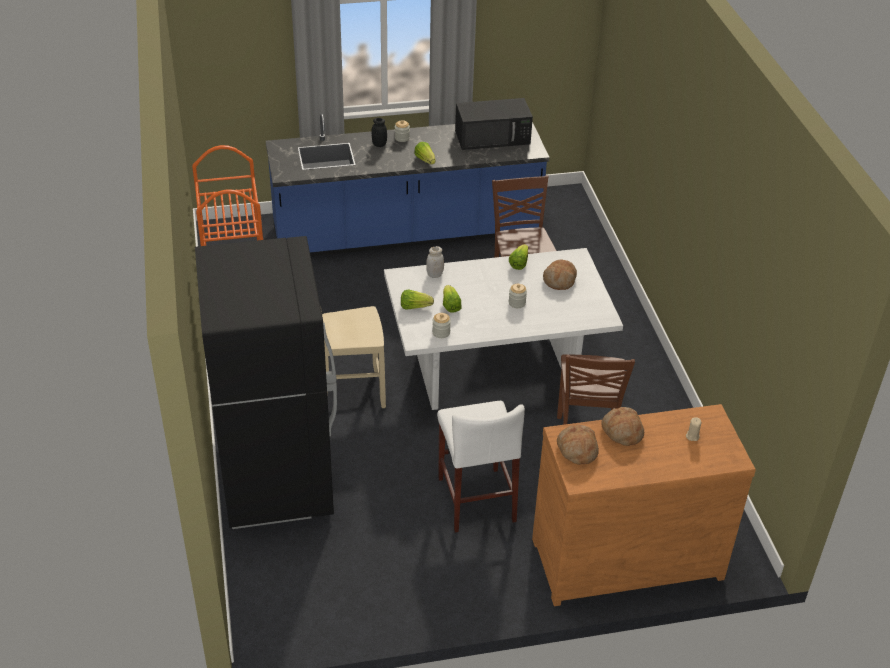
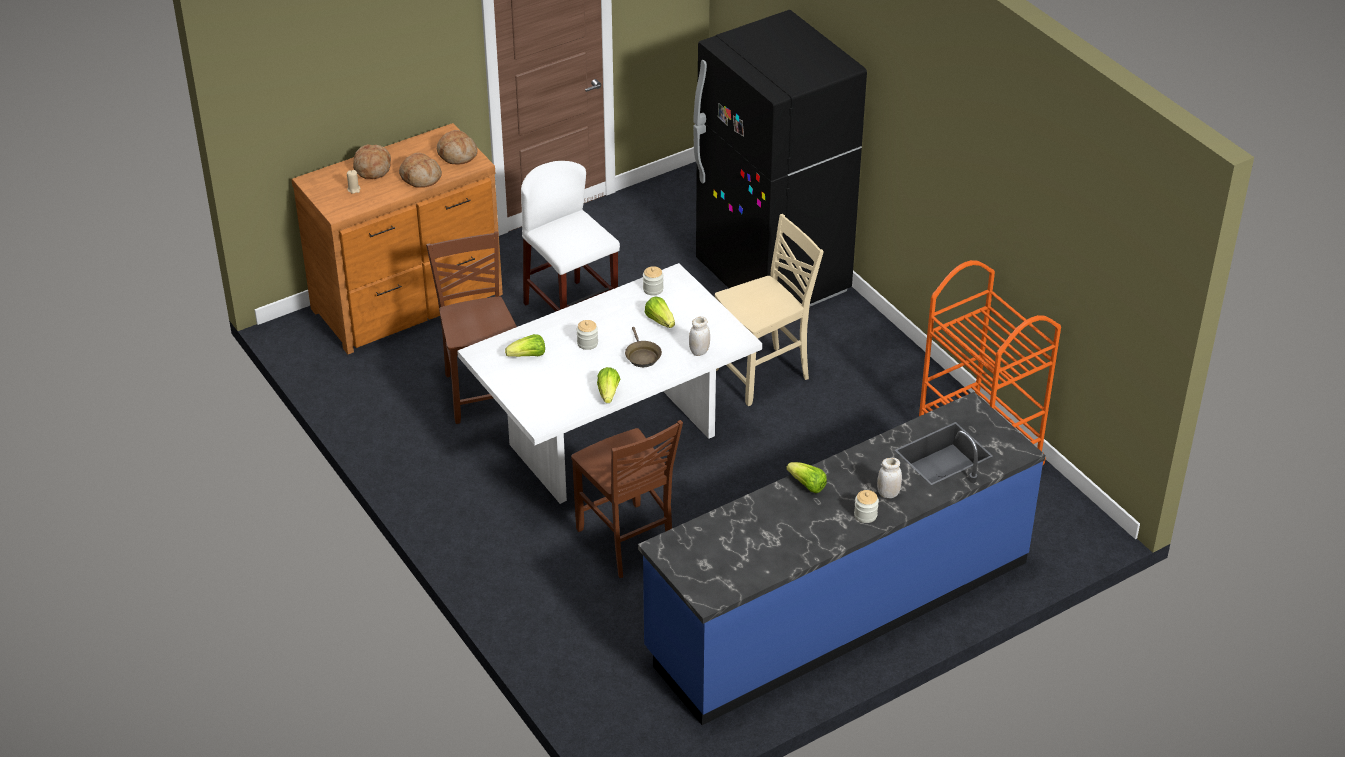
camera: 160 degrees right, 0 degrees up
(379, 144) = (888, 494): black jar -> white jar
(414, 306) = (698, 309): lettuce -> lettuce (528, 356)
(480, 283) = (642, 356): none -> brown frying pan
(493, 137) = (737, 558): black microwave -> none
(559, 280) = (550, 384): bread -> bread (372, 168)

